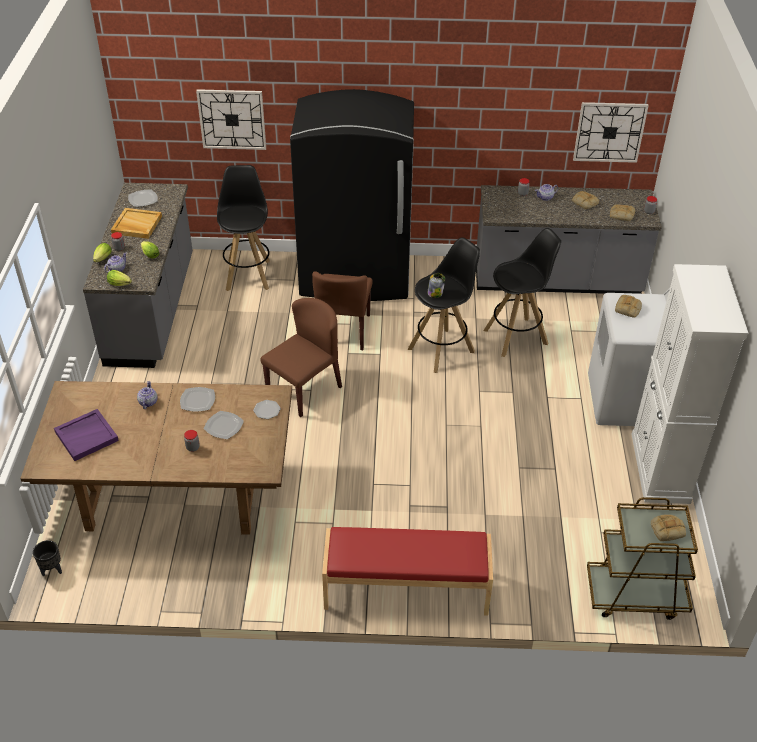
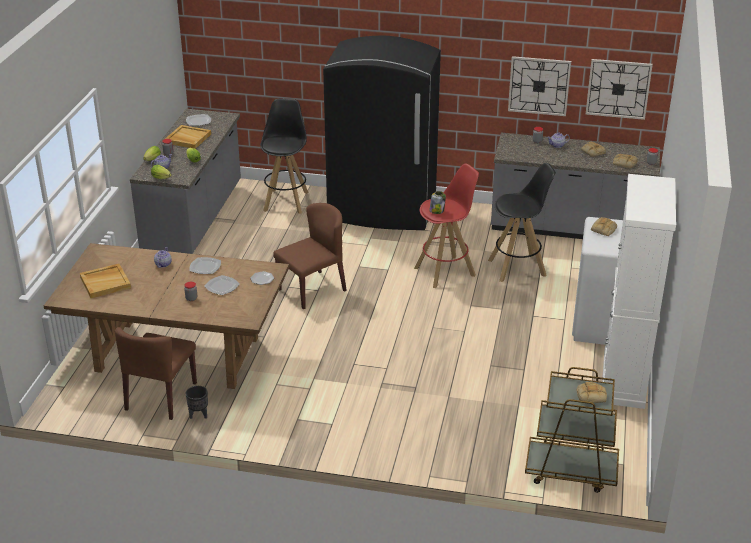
camera: 10 degrees right, 10 degrees down
(52, 570) = (60, 396): black planter -> black planter (199, 415)
(87, 436) = (105, 282): purple tray -> beige tray
(232, 119) = (282, 57): wall clock -> wall clock (539, 86)
(343, 330) = (360, 249): brown chair -> brown chair (161, 396)
(406, 590) = (361, 444): red bench -> none
(442, 350) = (445, 271): black stool -> red stool

